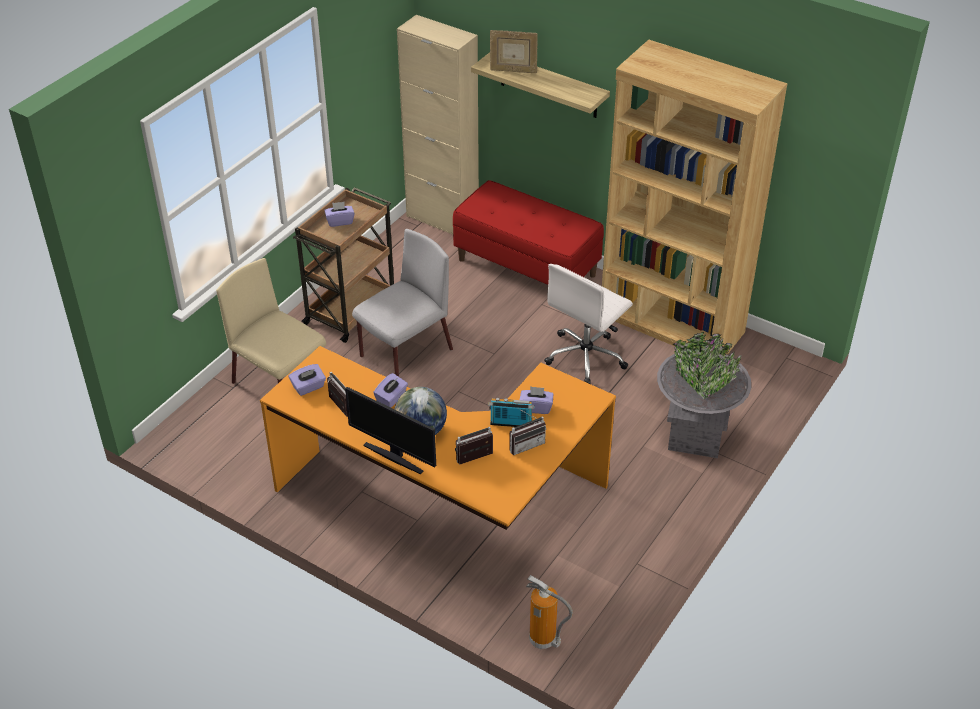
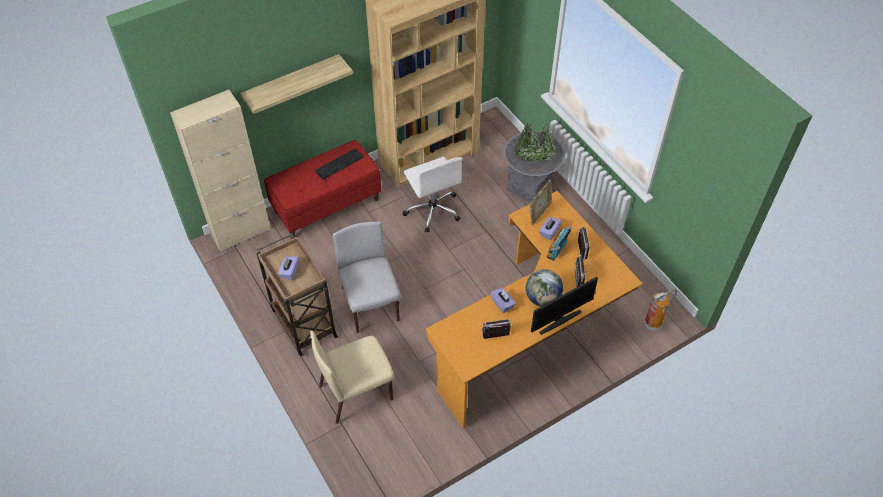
camera: 65 degrees left, 10 degrees up
(308, 387) = (467, 348): purple tissue box -> none
(513, 70) = (276, 90): picture frame -> picture frame (539, 213)
(554, 224) = (339, 163): none -> keyboard

